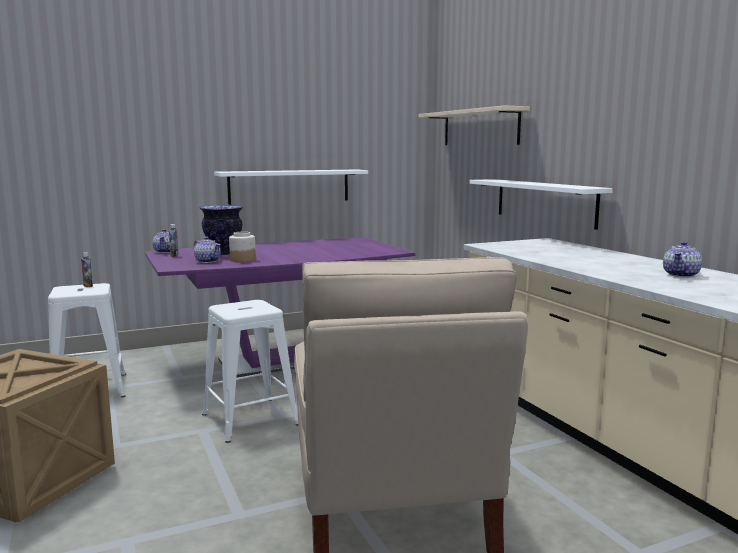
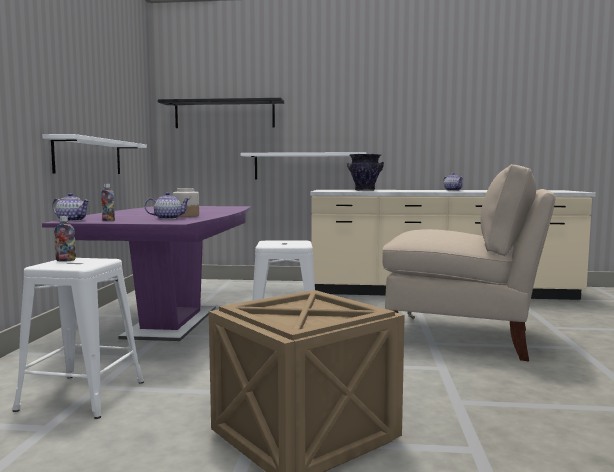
camera: 60 degrees left, 5 degrees down
(224, 254) = (139, 216): vase -> vase (365, 190)
(480, 127) = (224, 114): beige shelf -> black shelf

